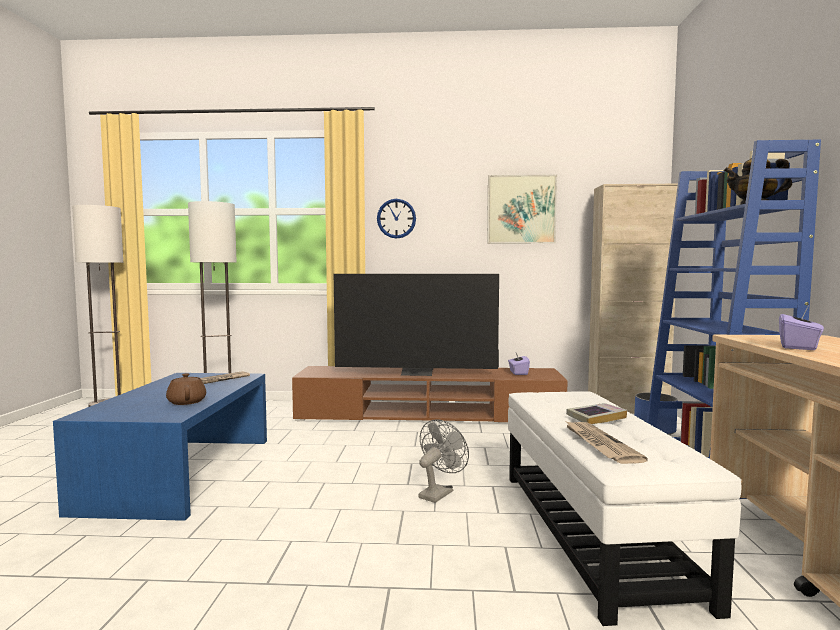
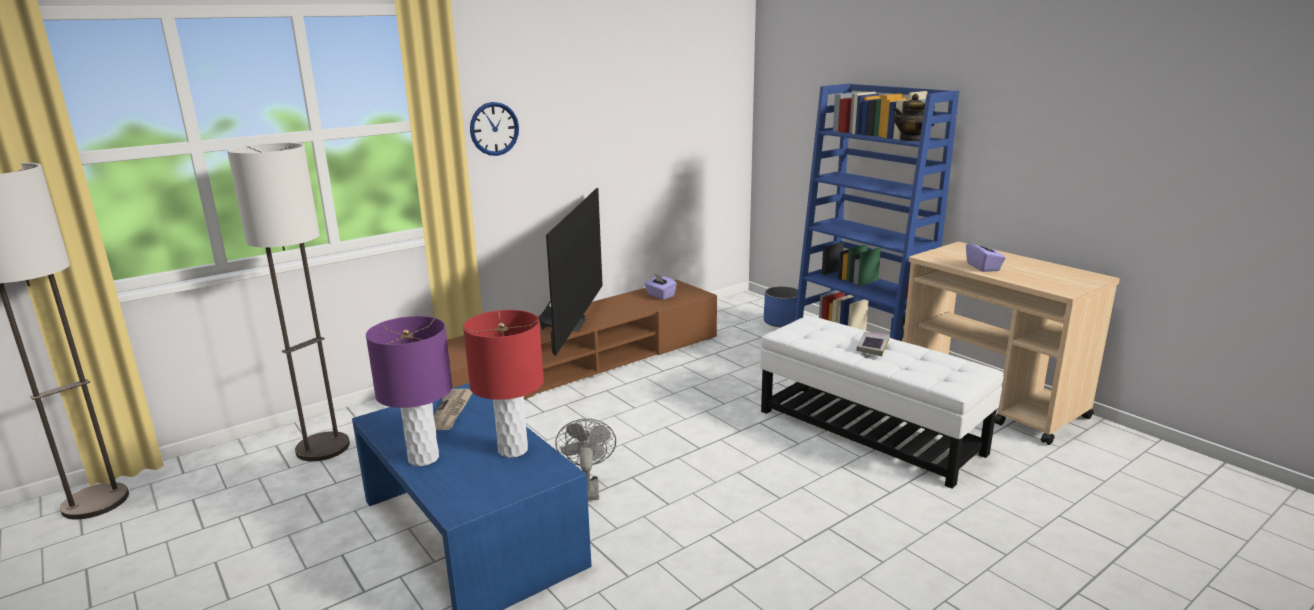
camera: 40 degrees left, 15 degrees up
(145, 392) = (423, 458): none -> purple table lamp
(187, 401) = (512, 450): brown teapot -> red table lamp
(417, 373) = (570, 324): television -> television turned 45 degrees counterclockwise
(439, 493) = (734, 445): grey fan -> grey fan (587, 487)
(521, 209) = (629, 104): picture -> none
(599, 444) = (917, 372): newspaper -> none
(627, 410) = (734, 304): beige cabinet -> none

